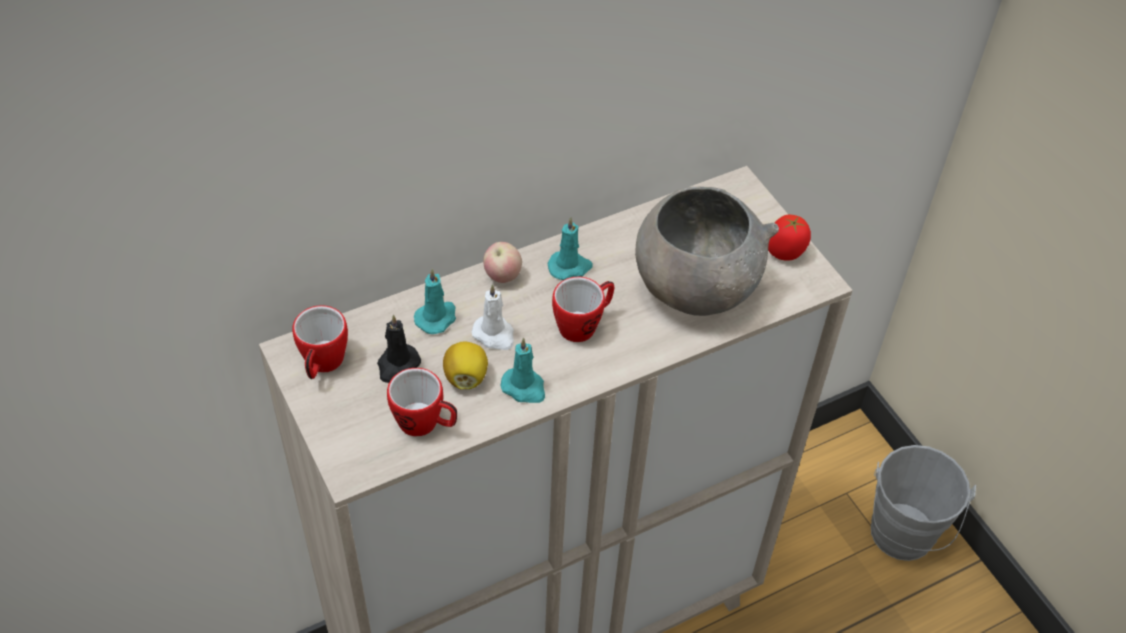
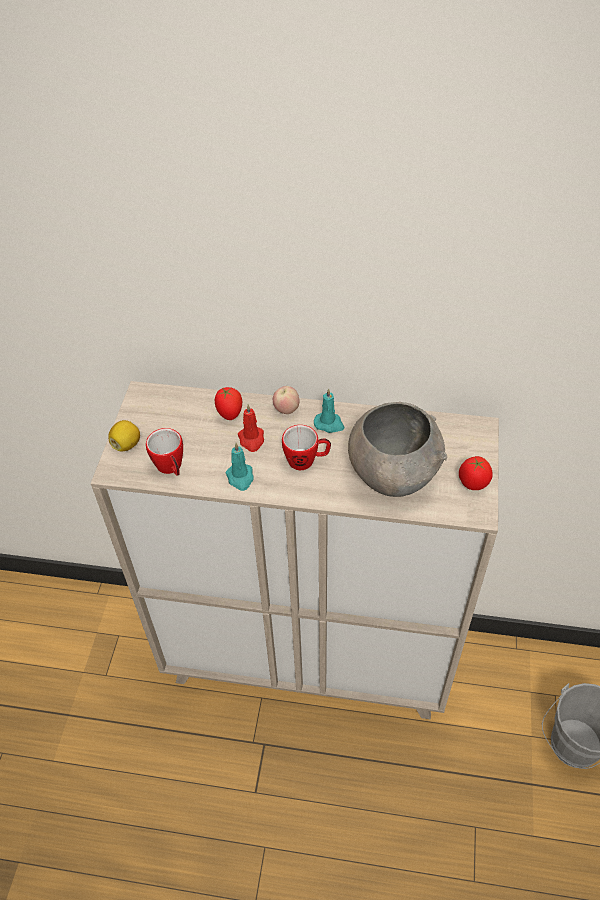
camera: 40 degrees right, 0 degrees up
(322, 365) = (150, 408): mug -> none
(397, 365) = (186, 429): black candle -> none
(437, 317) = (230, 414): turquoise candle -> tomato
(466, 377) = (215, 454): lemon -> lemon (127, 444)
(494, 335) = (251, 440): white candle -> red candle

